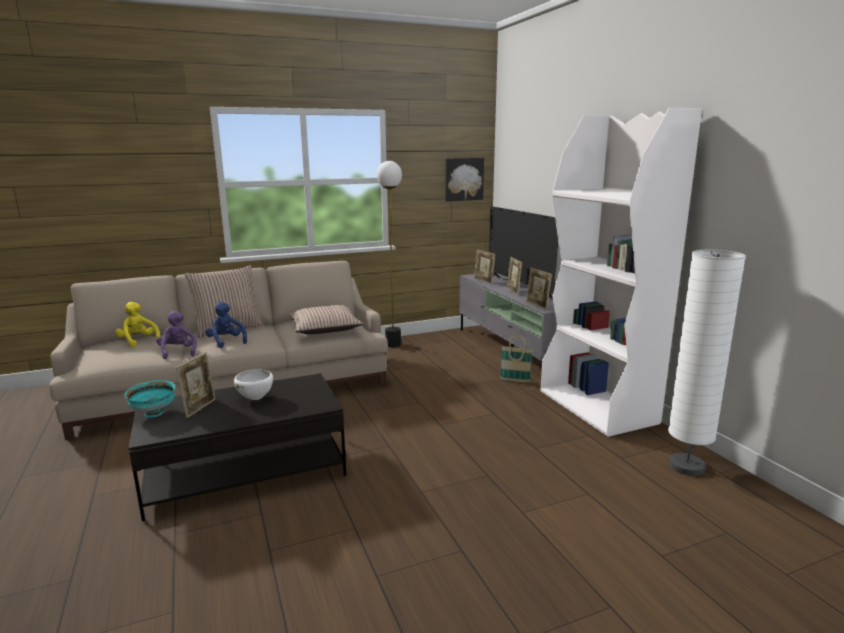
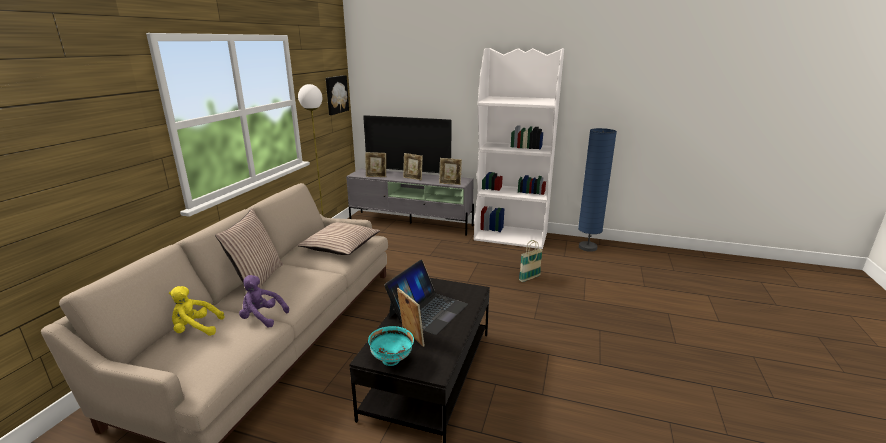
camera: 50 degrees left, 5 degrees up
(226, 342) = (289, 289): blue plush toy -> none
(256, 398) = (427, 310): white bowl -> laptop
(515, 380) = (449, 239): basket -> basket (529, 278)
(687, 466) = (587, 247): white floor lamp -> blue floor lamp

